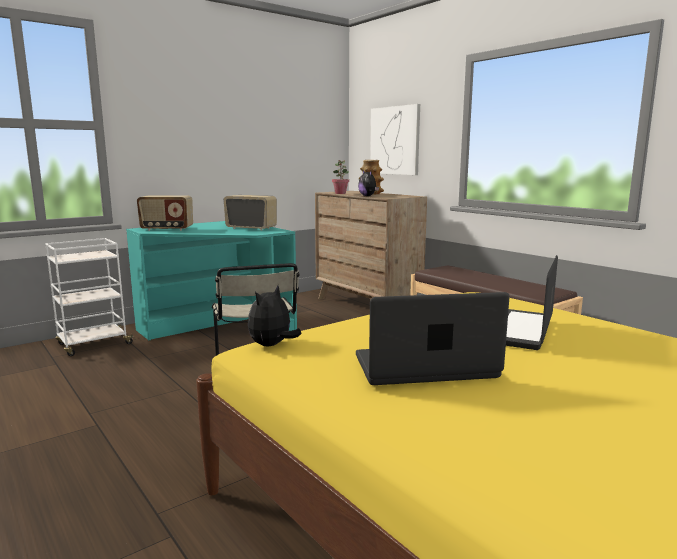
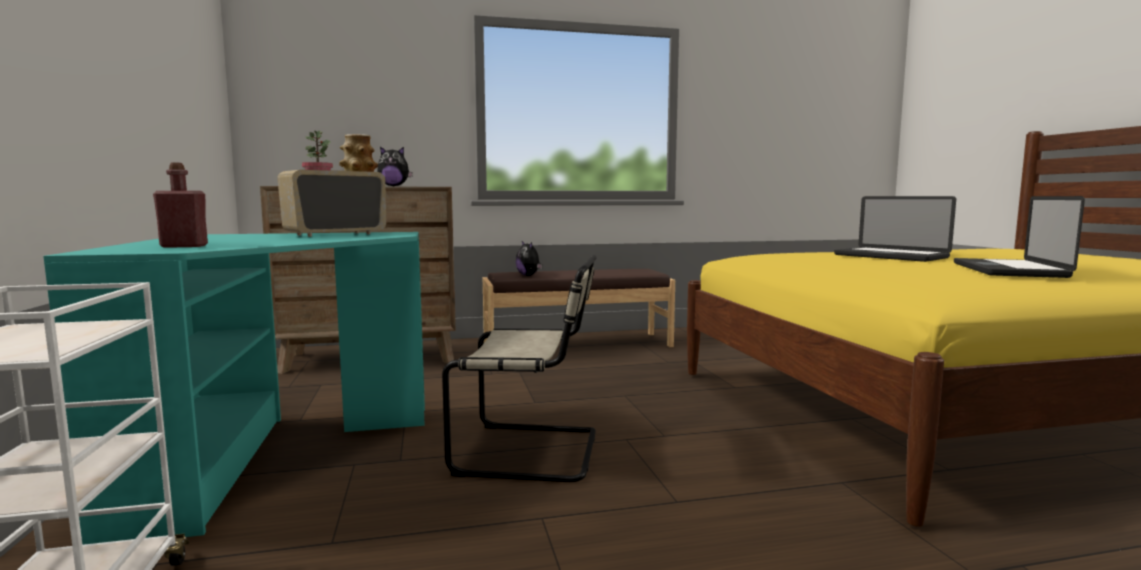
camera: 65 degrees left, 5 degrees down
(167, 229) = (184, 246): radio -> red bottle
(272, 345) = (946, 290): plush toy -> plush toy (529, 275)
(395, 140) = (350, 112): picture -> none

